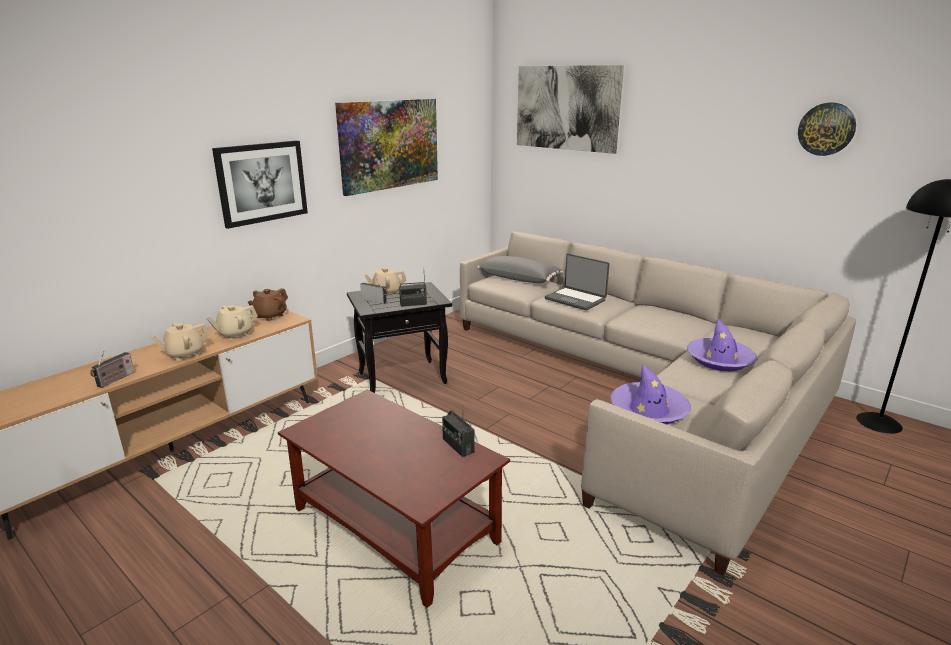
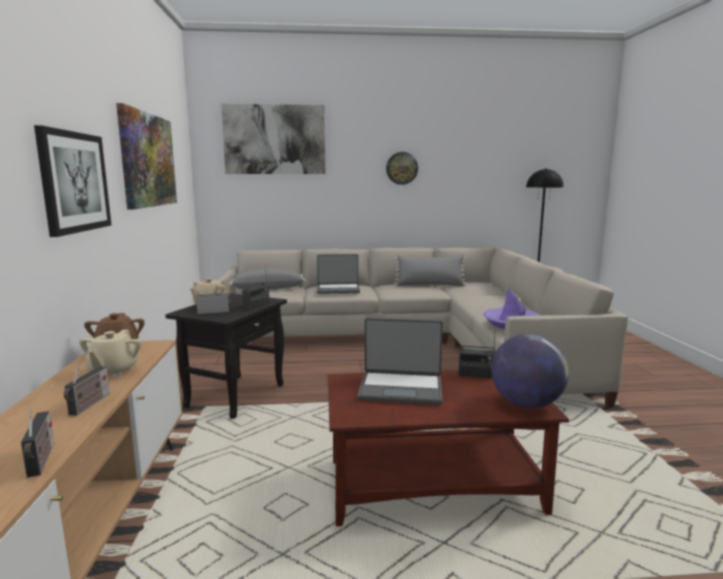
camera: 45 degrees left, 10 degrees down
(184, 354) = (89, 405): beige teapot -> radio
(378, 427) = (401, 388): none -> laptop
(424, 492) = (526, 404): none -> globe
(695, 322) = (430, 285): none -> grey pillow
(720, 360) = (483, 296): purple hat -> none
(826, 129) = (470, 147): wall clock -> wall clock (401, 168)

